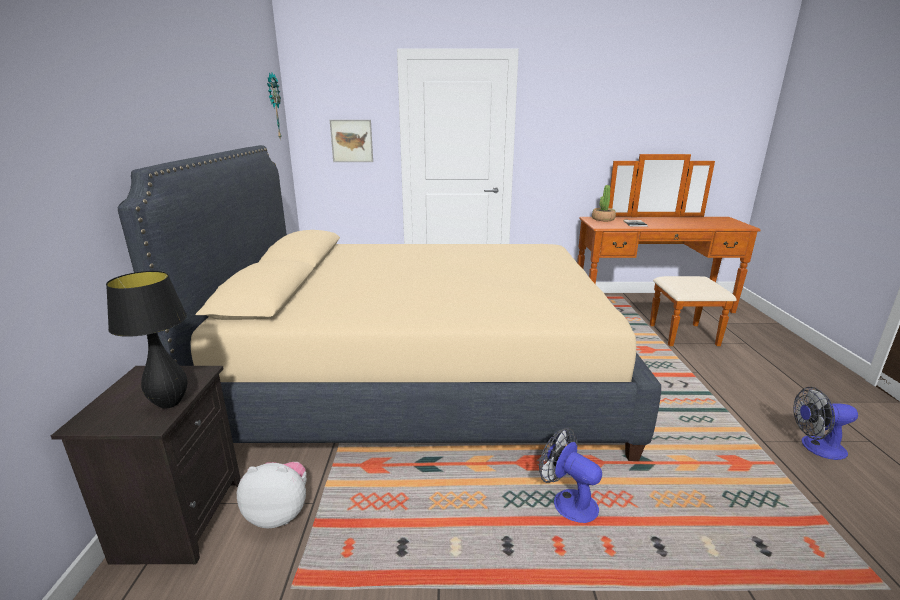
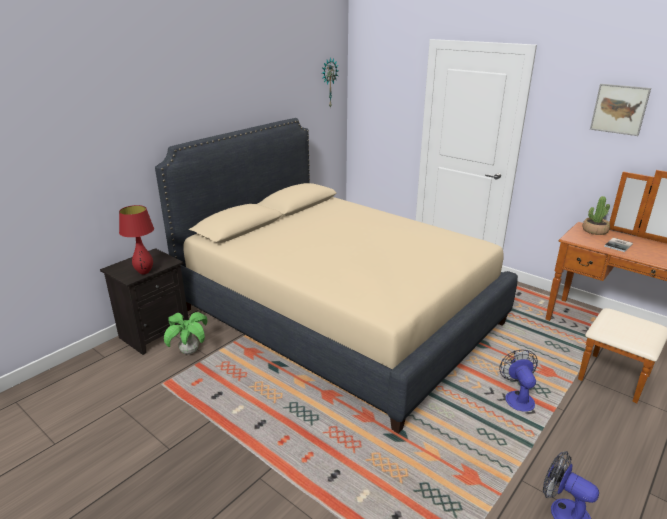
camera: 40 degrees right, 5 degrees up
(170, 403) = (144, 272): black table lamp -> red table lamp
(279, 513) = (189, 352): plush toy -> potted plant
(351, 141) = (388, 112): picture -> picture (619, 109)
(568, 501) = (320, 426): fan -> fan (517, 397)

